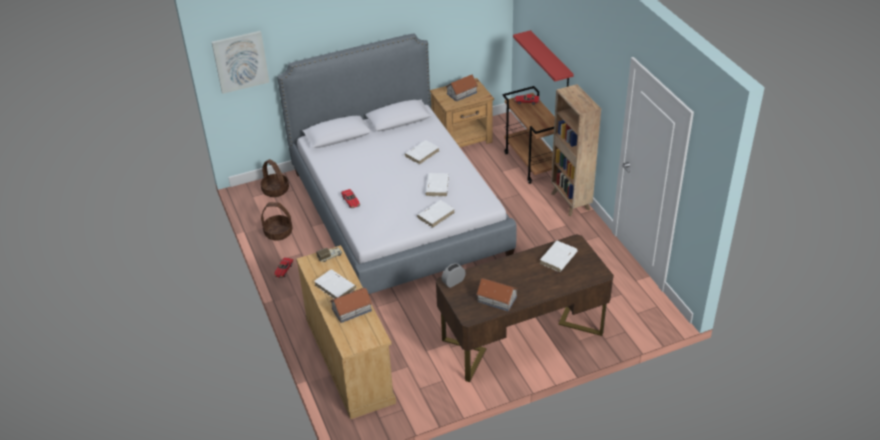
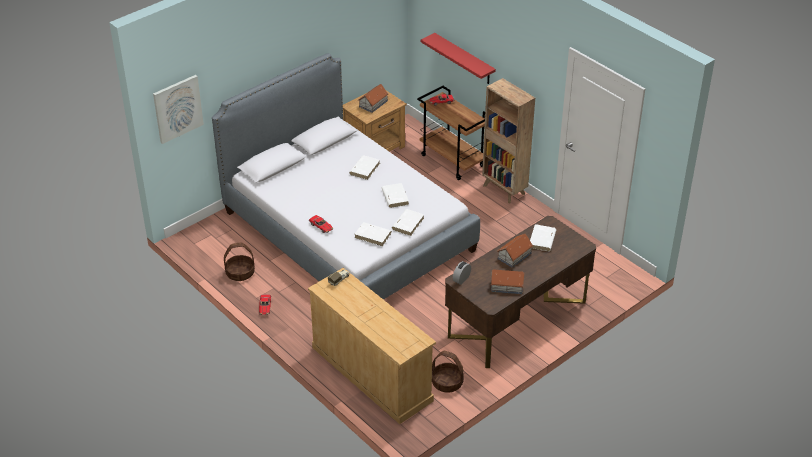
camera: 20 degrees left, 0 degrees up
(275, 190) = (214, 232): basket -> basket (447, 383)
(335, 287) = (359, 305): white book -> white book (373, 235)
(352, 310) = (386, 322): toy house -> toy house (514, 255)

